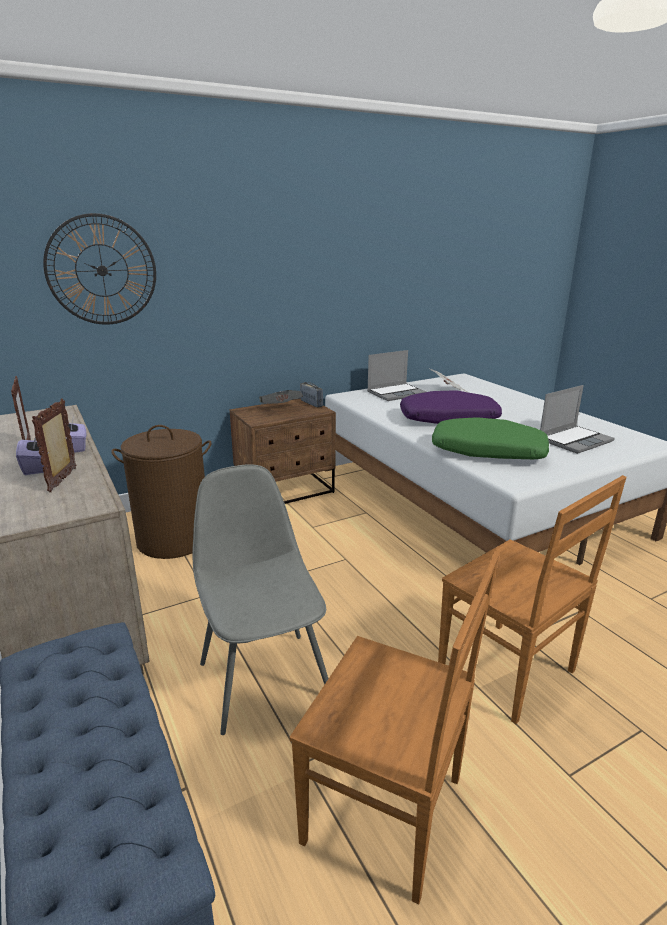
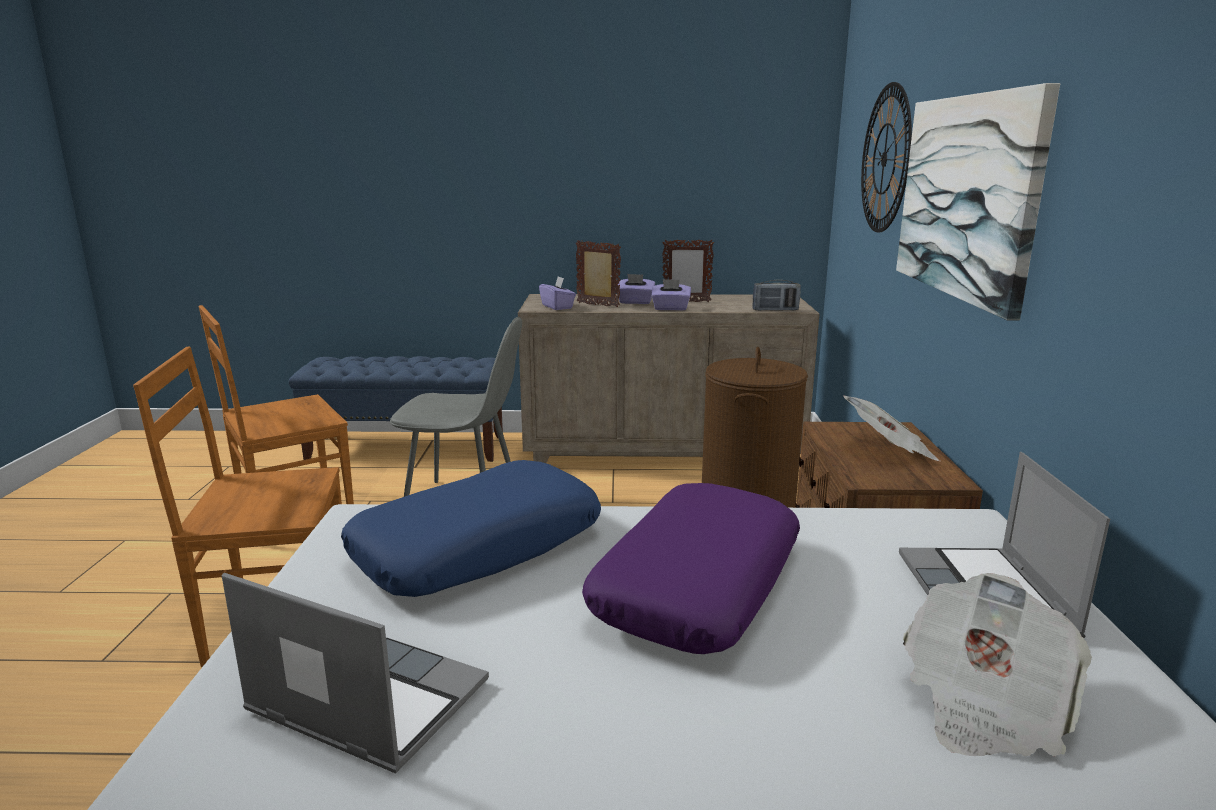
camera: 120 degrees right, 5 degrees down
(83, 496) = (557, 307): none -> purple tissue box
(244, 281) = (967, 196): none -> picture
(311, 403) = (920, 481): radio -> radio (775, 310)
(487, 452) = (478, 547): green pillow -> blue pillow
(575, 440) = (364, 699): laptop -> laptop turned 120 degrees clockwise

